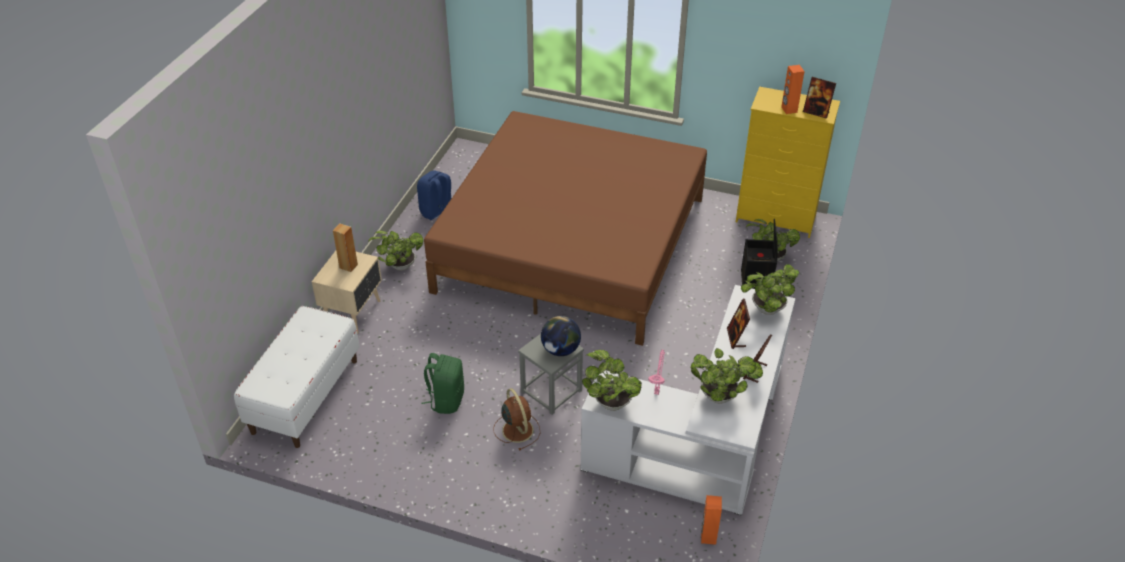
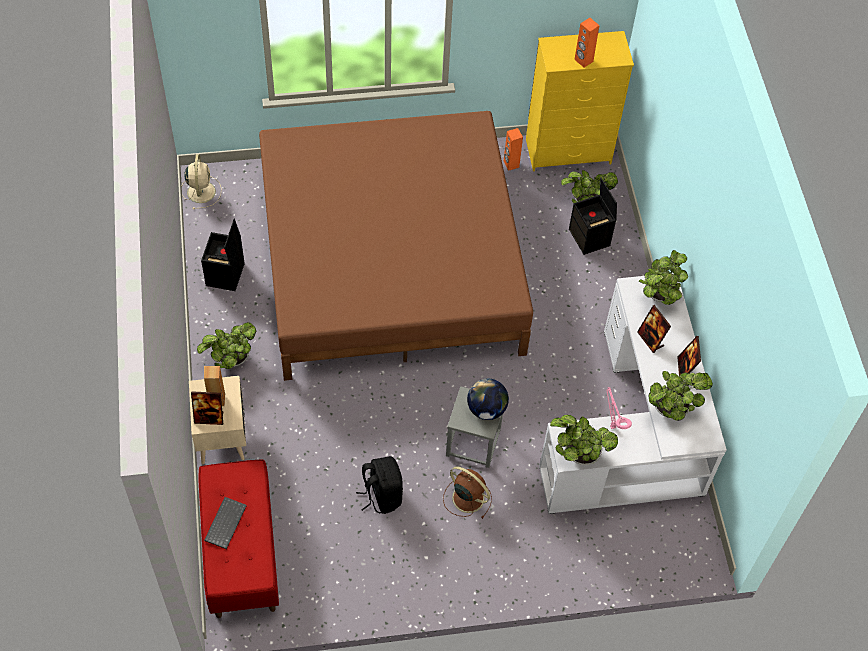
camera: 30 degrees left, 15 degrees up
(288, 349) = (225, 522): none -> keyboard
(305, 395) = (241, 552): white bench -> red bench
(437, 212) = (225, 275): blue backpack -> black storage box
(446, 400) = (381, 495): green backpack -> black backpack
(460, 156) = (201, 191): none -> beige fan
(708, 537) = (689, 529): orange speaker -> orange speaker (511, 164)
(816, 112) = (610, 55): picture frame -> picture frame (209, 418)

